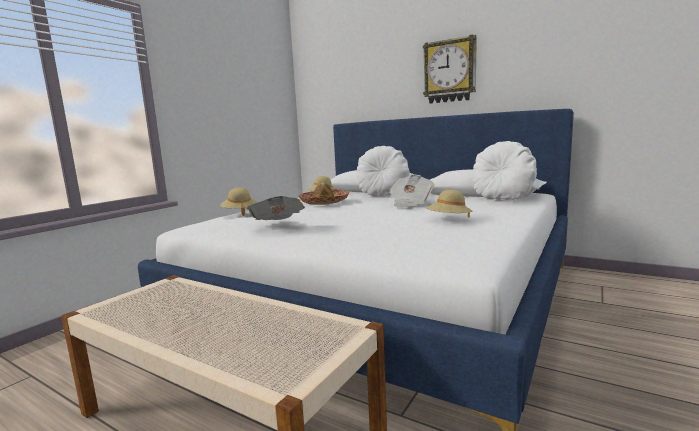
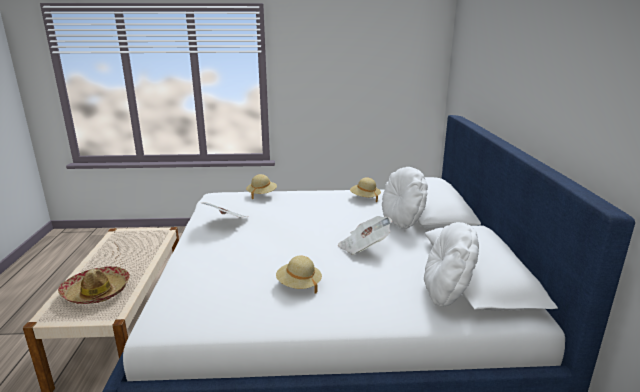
camera: 55 degrees right, 10 degrees up
(324, 202) = (331, 208): hat -> hat (97, 292)
(450, 71) = (543, 86): wall clock -> none

